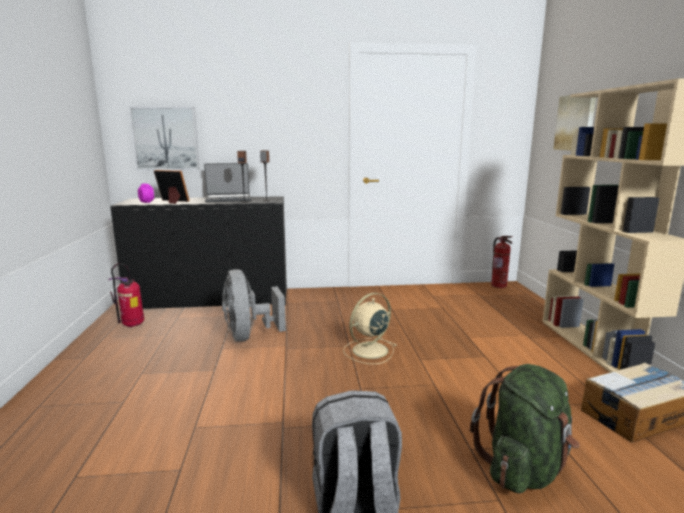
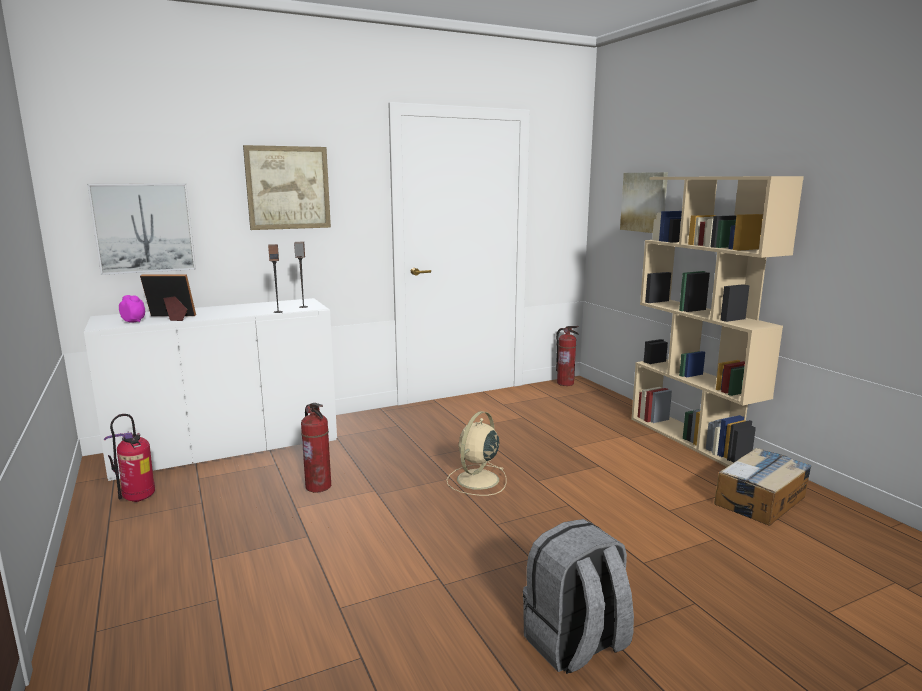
camera: 20 degrees left, 0 degrees up
(211, 300) = (227, 447): black cabinet -> white cabinet
(228, 199) = (247, 308): laptop -> none
(249, 336) = (319, 486): grey fan -> fire extinguisher
(267, 111) = (288, 188): none -> picture
(523, 468) = (698, 569): green backpack -> none

